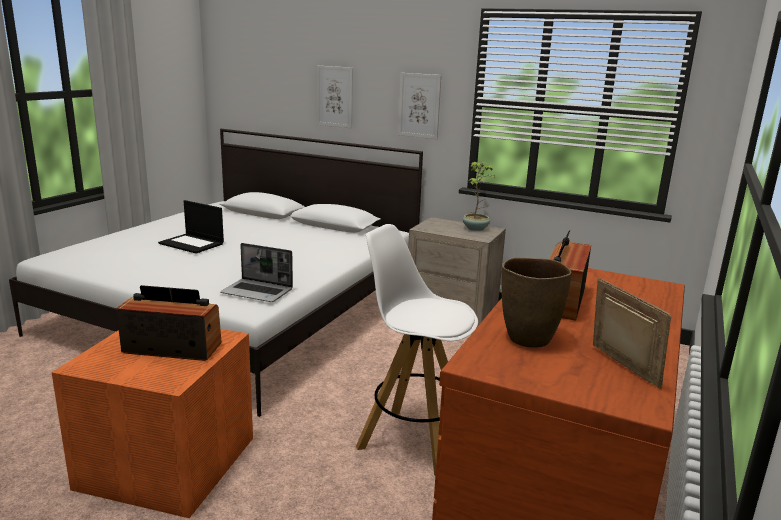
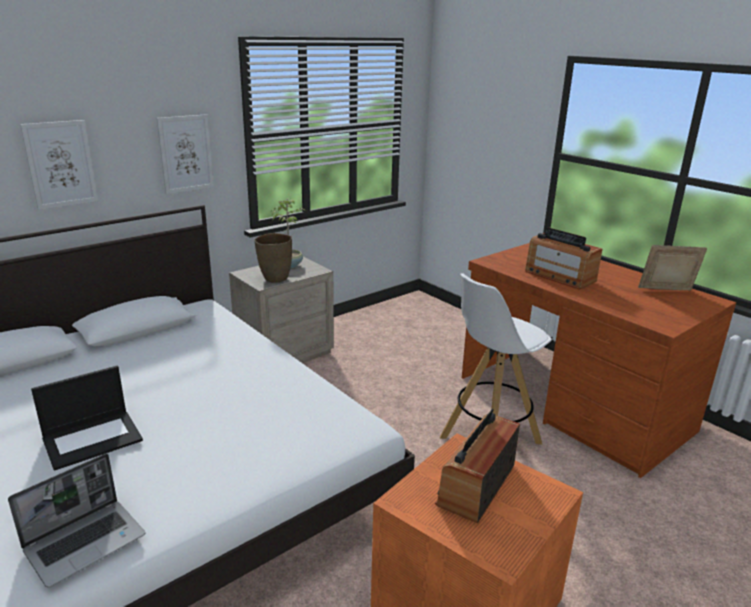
camera: 65 degrees left, 5 degrees up
(258, 292) = (321, 416): laptop -> laptop (86, 542)
(527, 339) = (624, 302): brown vase -> brown vase (275, 279)

